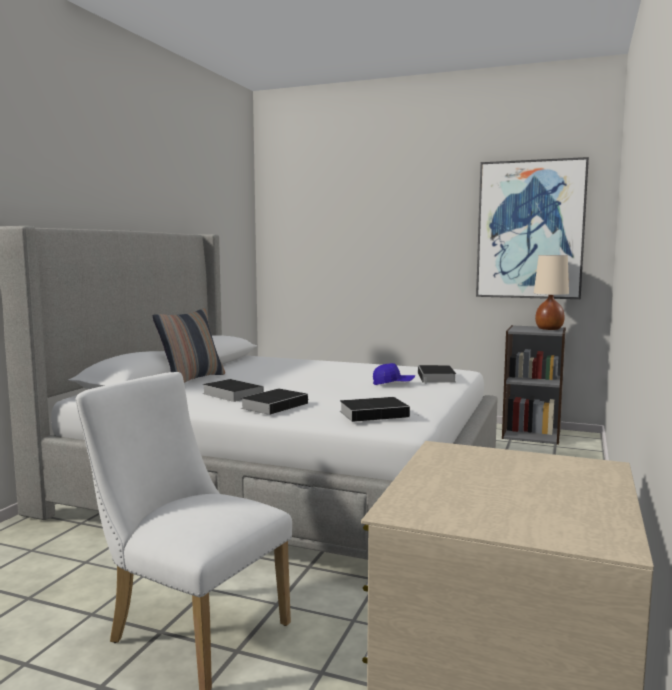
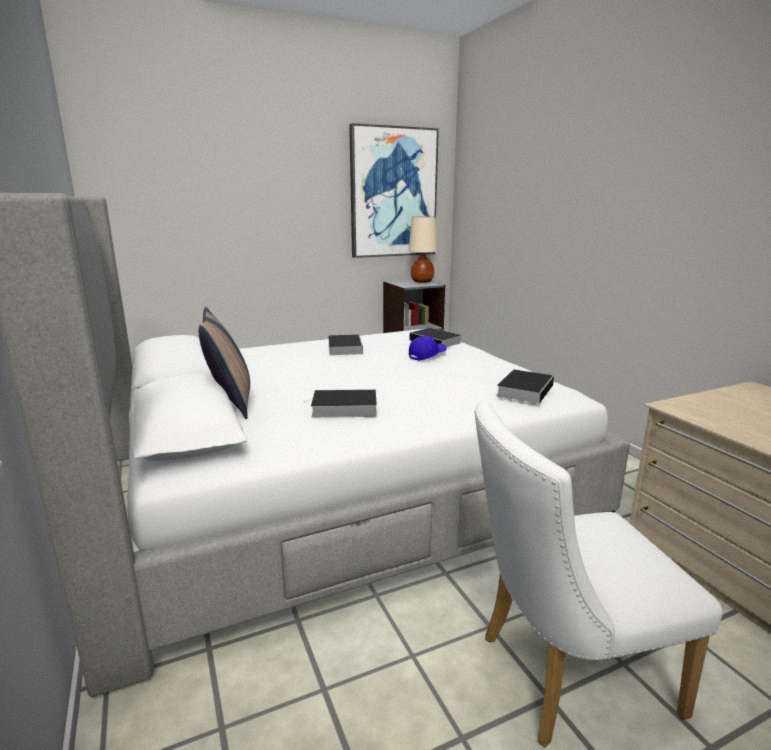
camera: 45 degrees left, 10 degrees up
(275, 405) = (427, 407): book -> book (344, 348)

